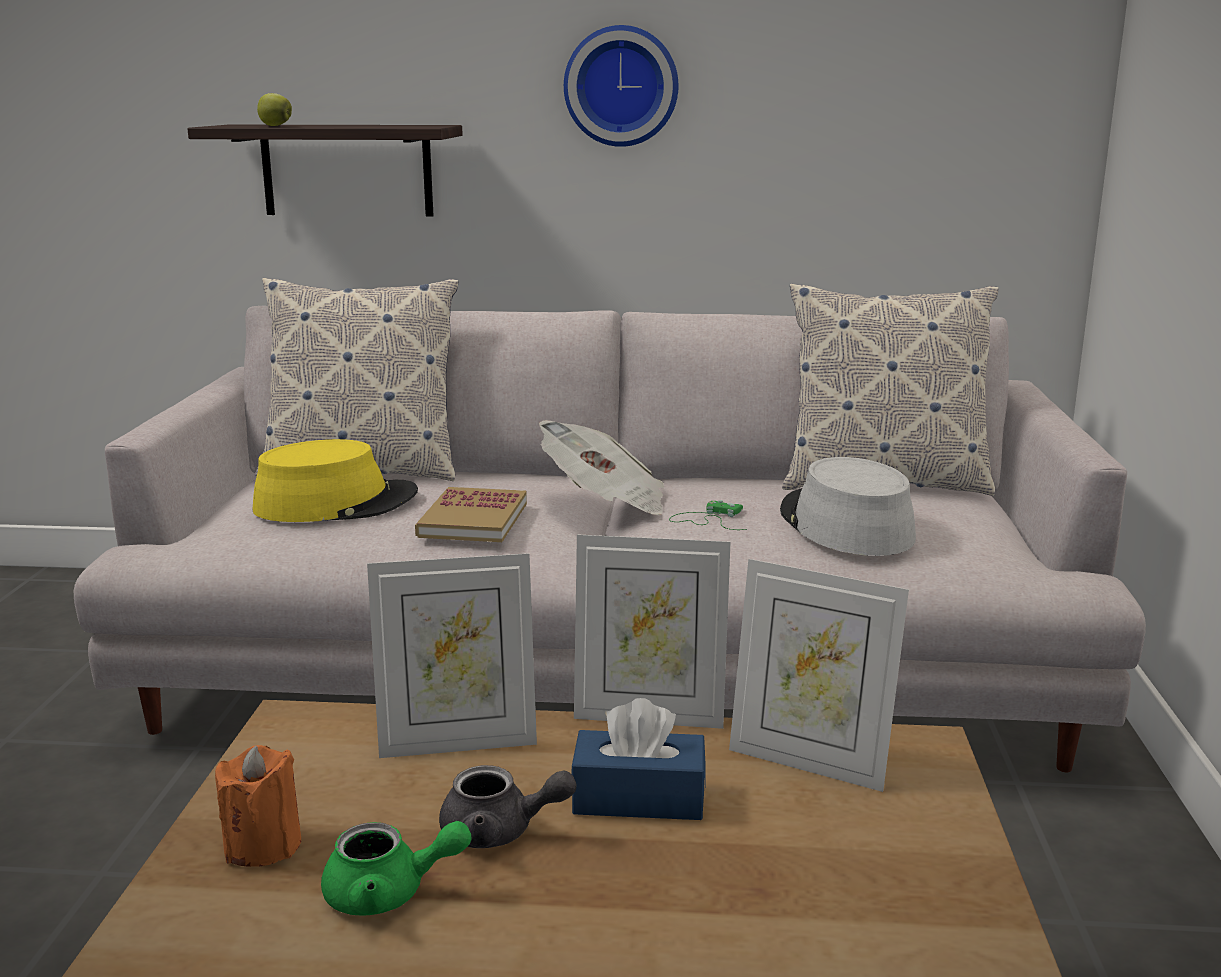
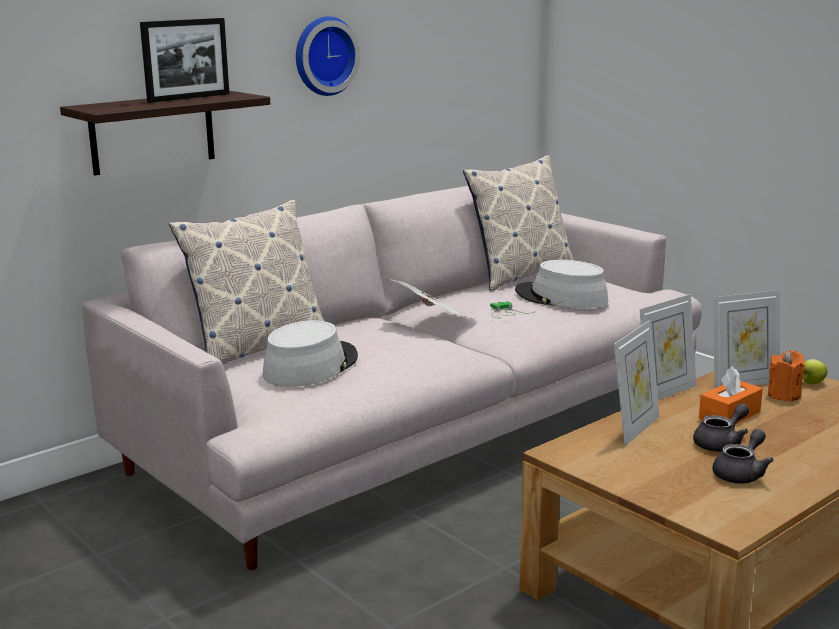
camera: 45 degrees left, 0 degrees up
(263, 845) = (670, 485): orange candle -> orange candle (784, 395)
(274, 126) = (141, 105): apple -> apple (811, 383)
(336, 503) = (310, 366): yellow hat -> grey hat
(365, 125) = (189, 98): none -> picture frame
(389, 893) = (741, 473): green teapot -> grey teapot
(473, 520) = (406, 348): book -> none
(639, 798) = (729, 415): blue tissue box -> orange tissue box

